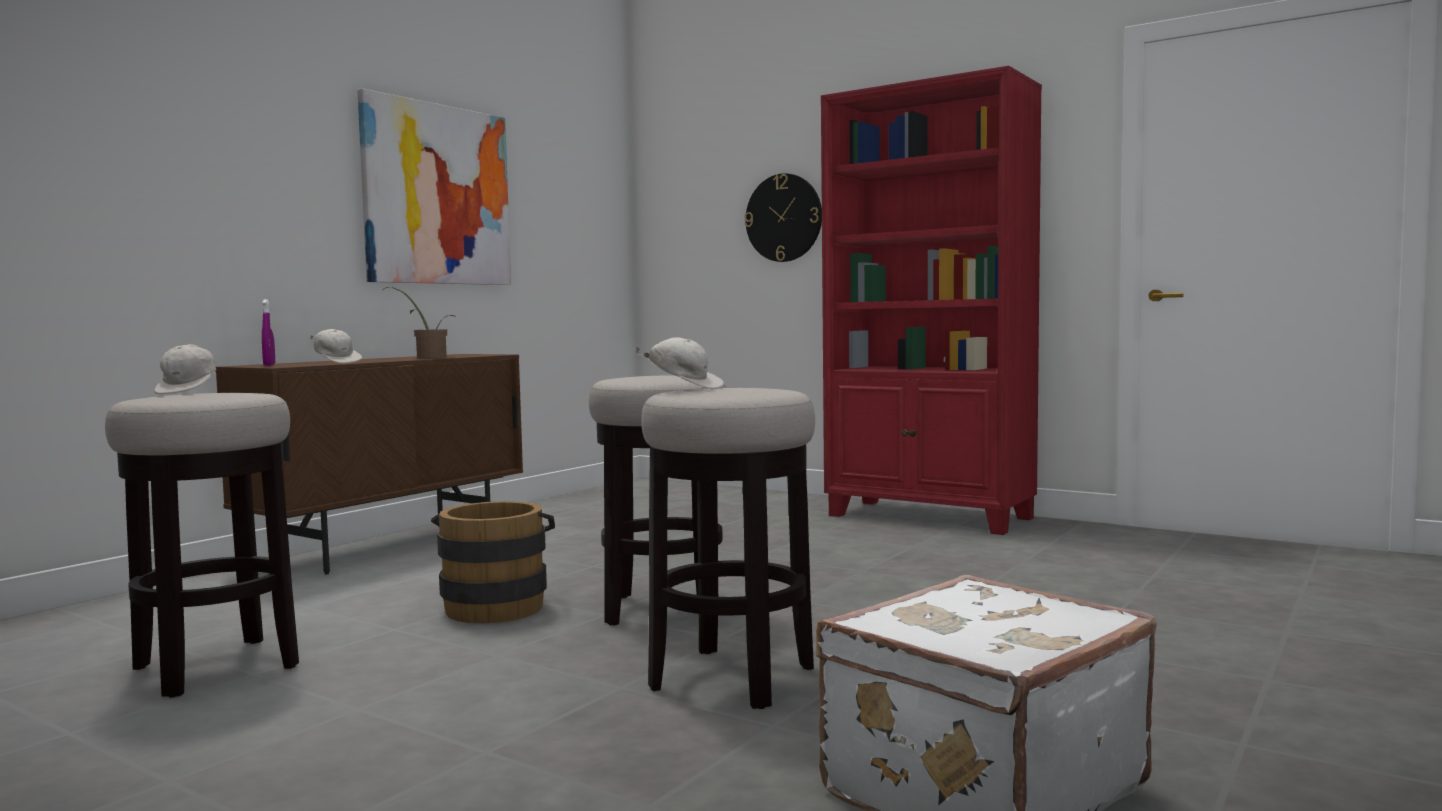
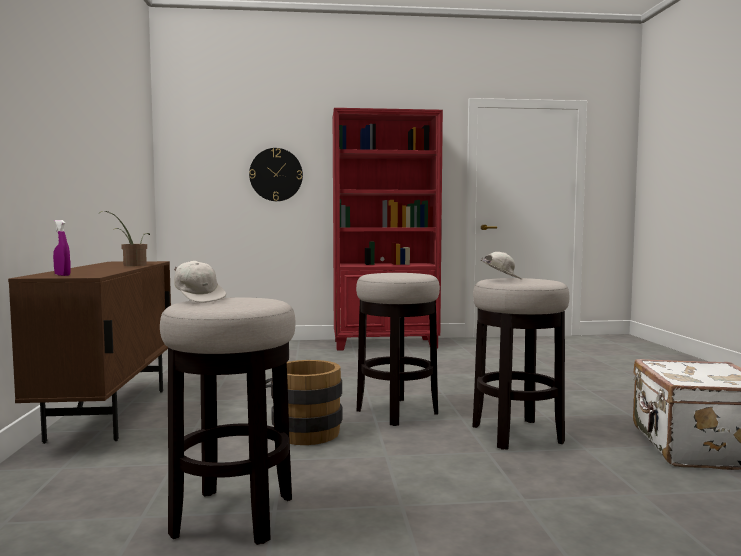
camera: 40 degrees left, 0 degrees up
(336, 362) = (102, 271): white cap -> none
(437, 195) = (90, 139): picture -> none

